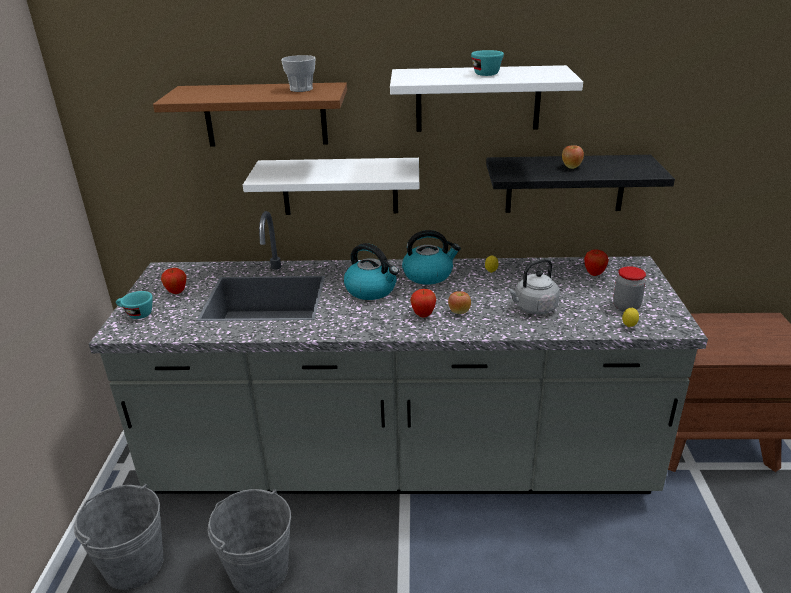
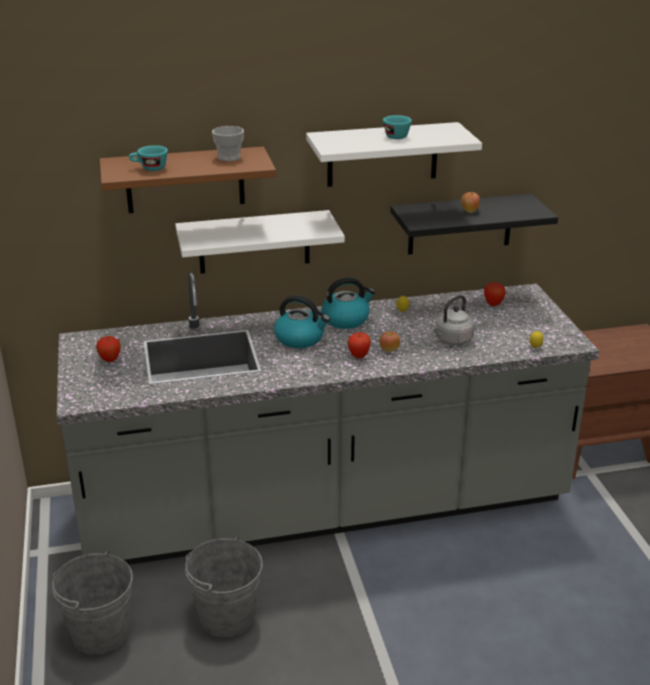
camera: 15 degrees left, 0 degrees up
(136, 314) = (84, 385): turquoise cup -> turquoise cup (149, 168)
(626, 306) = (528, 330): jar -> none

